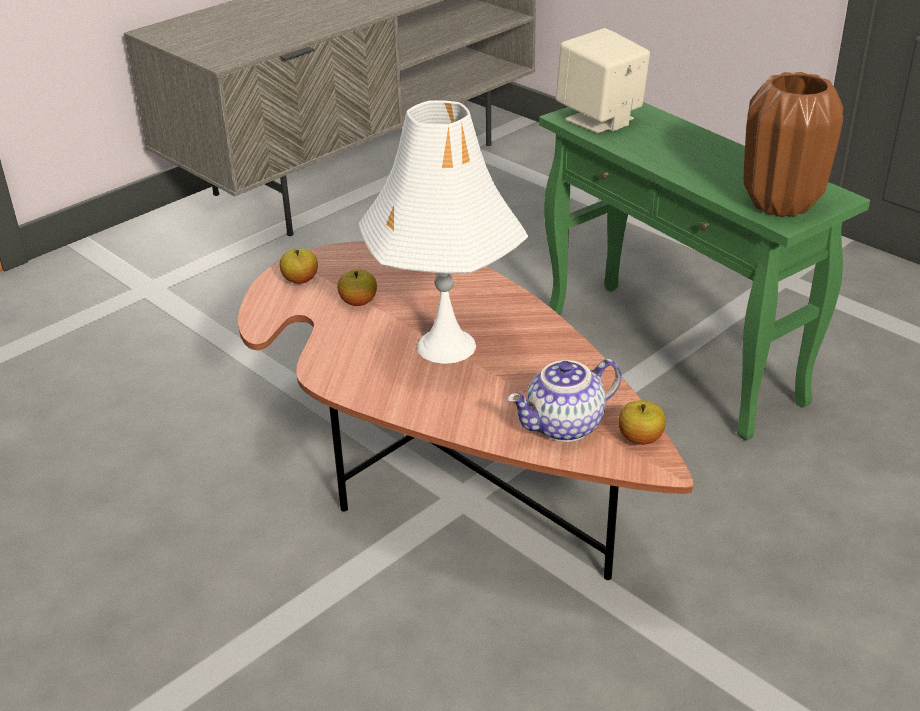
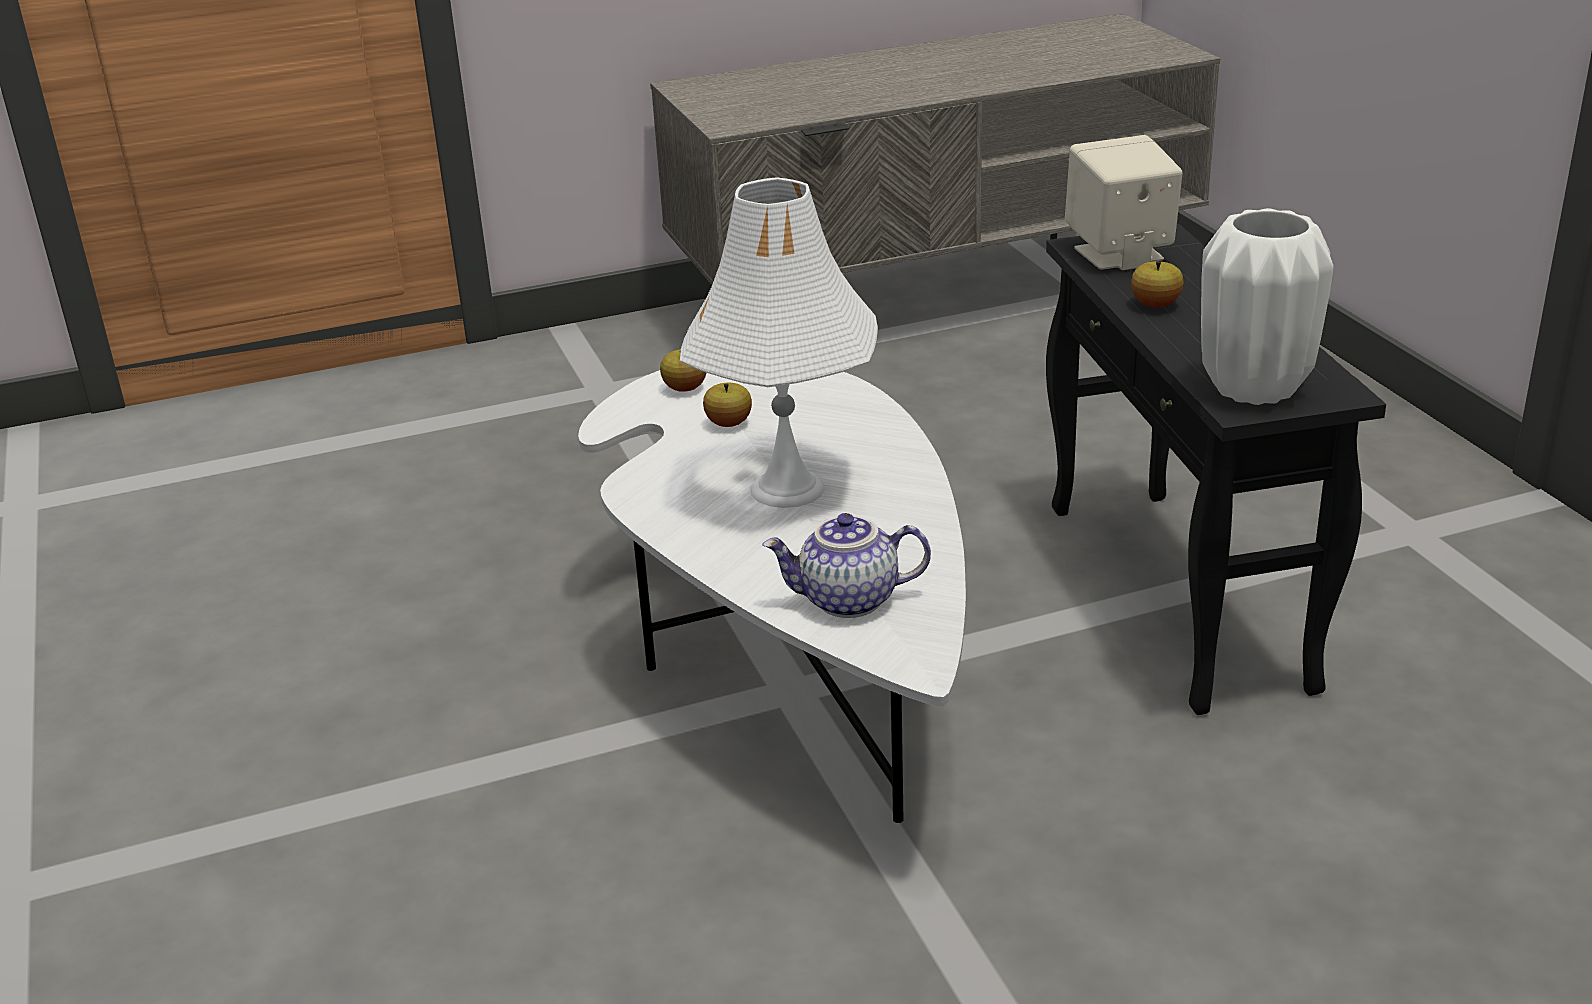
camera: 25 degrees right, 5 degrees down
(444, 468) = (793, 653): brown coffee table -> white coffee table
(640, 438) = (925, 633): apple -> apple (1155, 305)
(672, 356) = (1176, 594): green side table -> black side table
(780, 205) = (1253, 388): brown vase -> white vase

